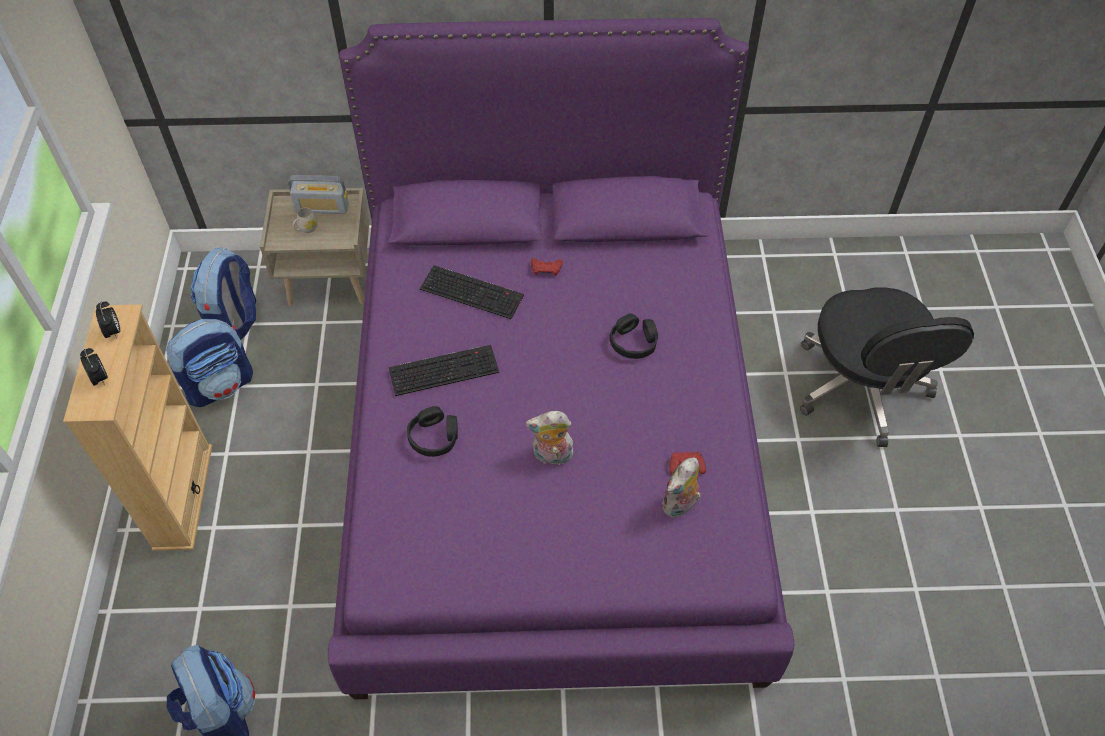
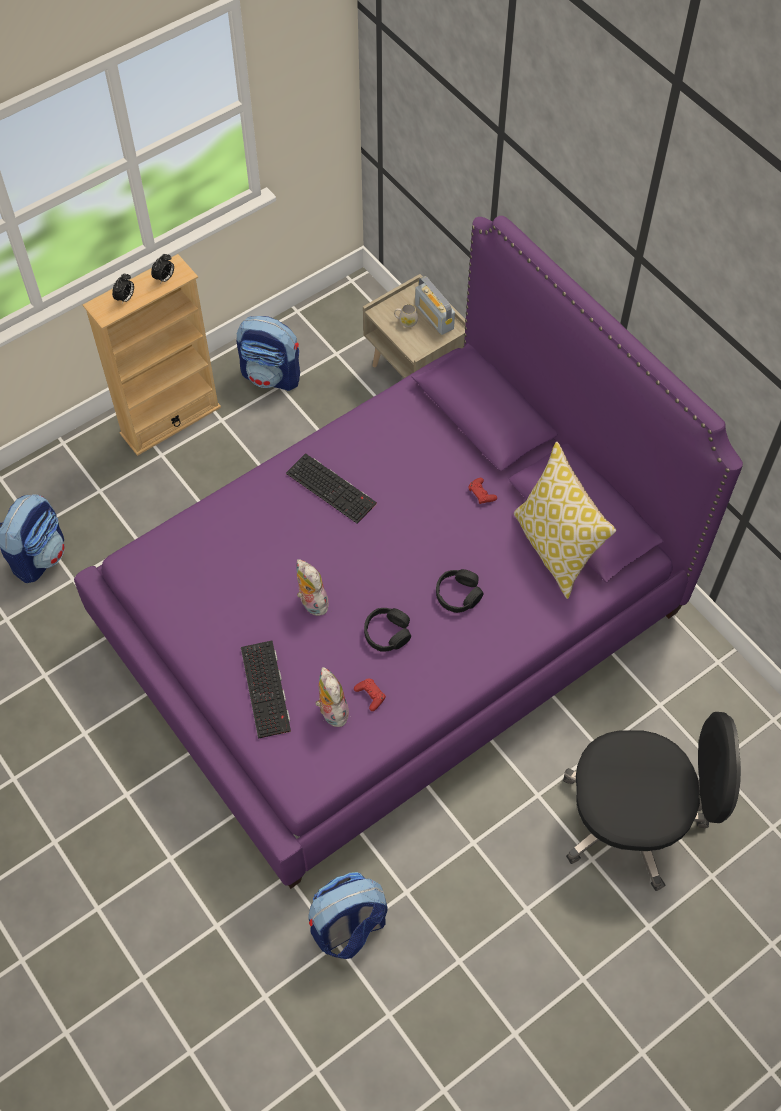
camera: 55 degrees right, 5 degrees up
(235, 322) = (330, 344): backpack -> backpack (348, 928)
(434, 437) = (269, 519): black headphones -> black headphones (387, 633)
(473, 292) = (418, 461): keyboard -> keyboard (267, 690)
(643, 252) = (556, 549): none -> pillow
(680, 506) = (331, 711): plush toy -> plush toy turned 60 degrees clockwise
(861, 389) = (633, 820): black office chair -> black office chair turned 135 degrees counterclockwise

